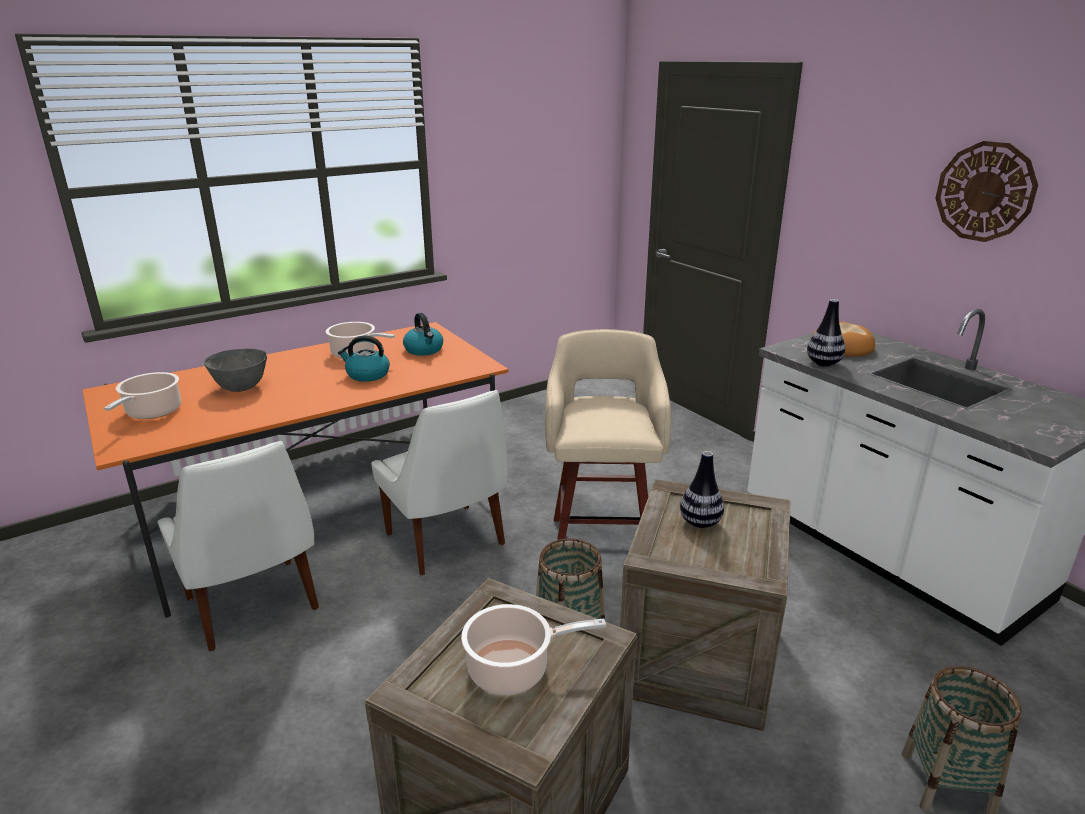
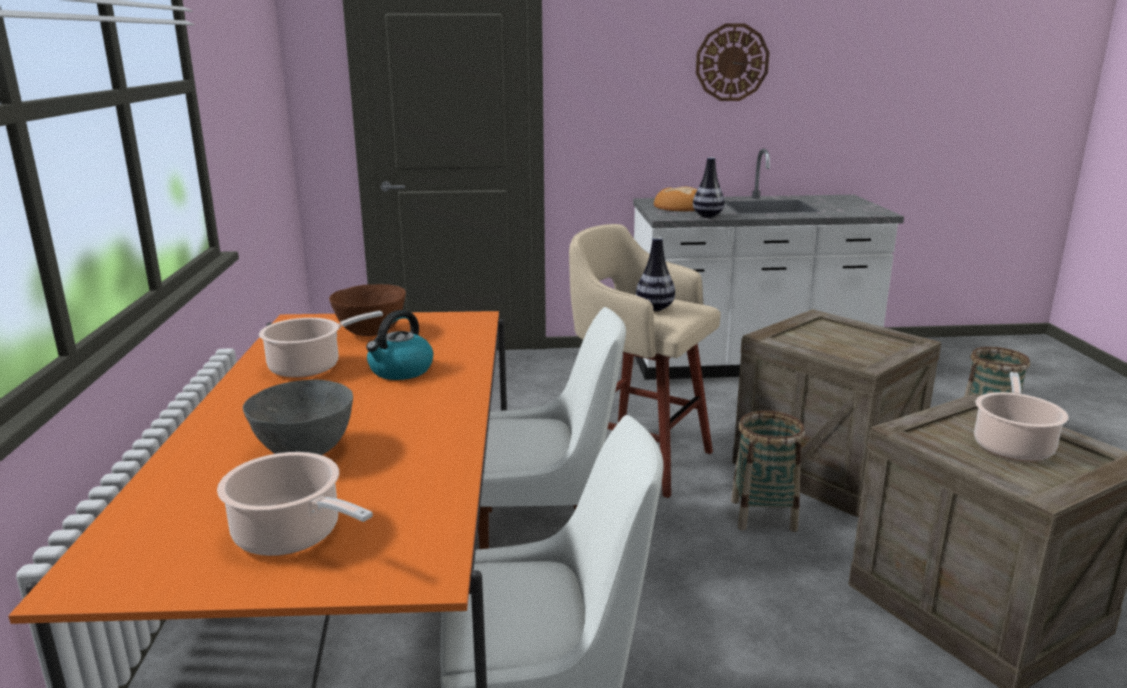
camera: 60 degrees left, 5 degrees down
(424, 350) = (370, 333): kettle -> brown bowl
(700, 523) = (824, 340): vase -> vase (655, 308)

